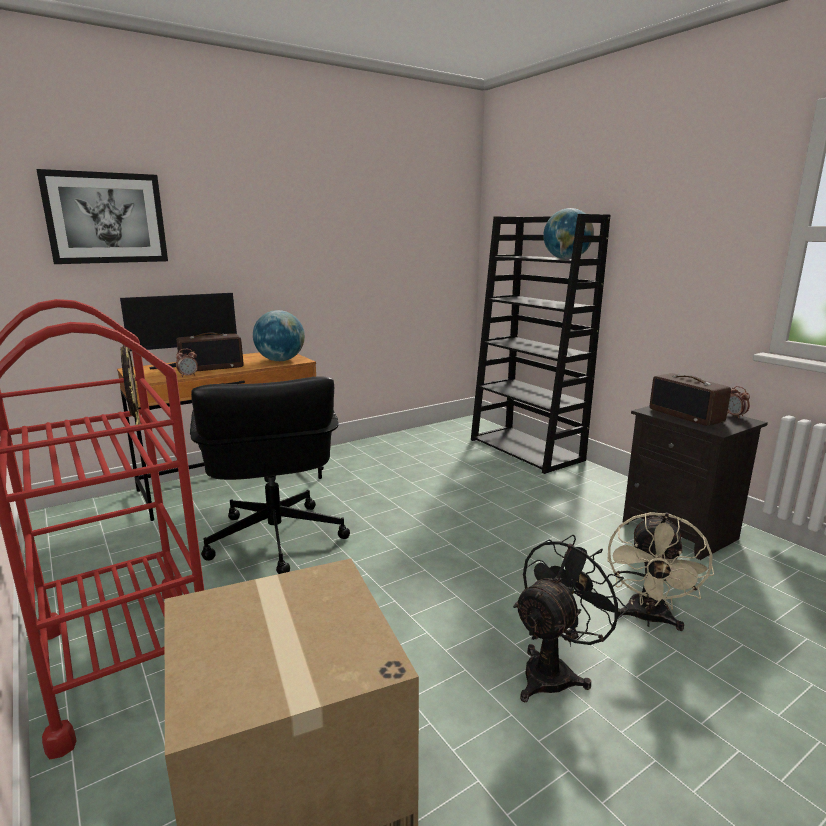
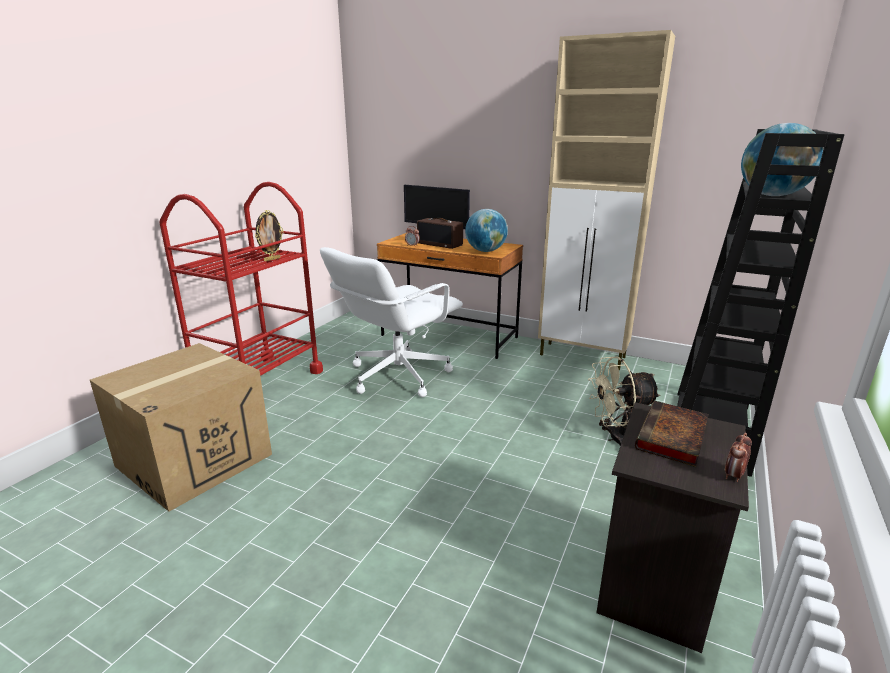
camera: 60 degrees right, 5 degrees up
(106, 218) = (414, 128): picture -> none
(275, 540) = (397, 375): black office chair -> white office chair
(372, 445) = (583, 356): none -> beige cabinet
(554, 671) = (324, 534): black fan -> none
(648, 619) = (434, 580): beige fan -> beige fan (616, 440)
(687, 415) = (672, 438): radio -> book

